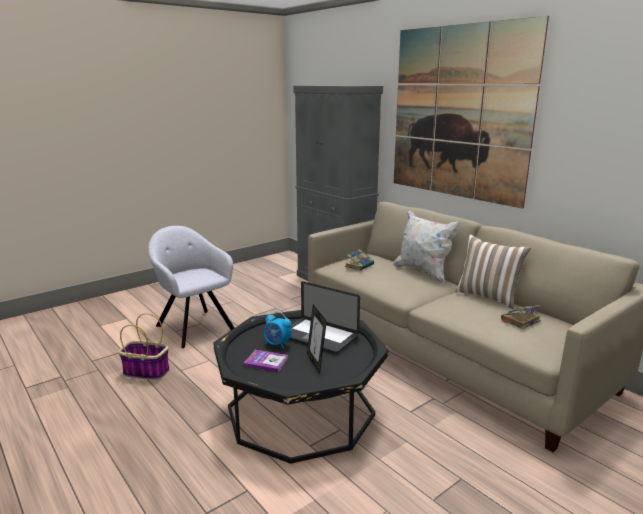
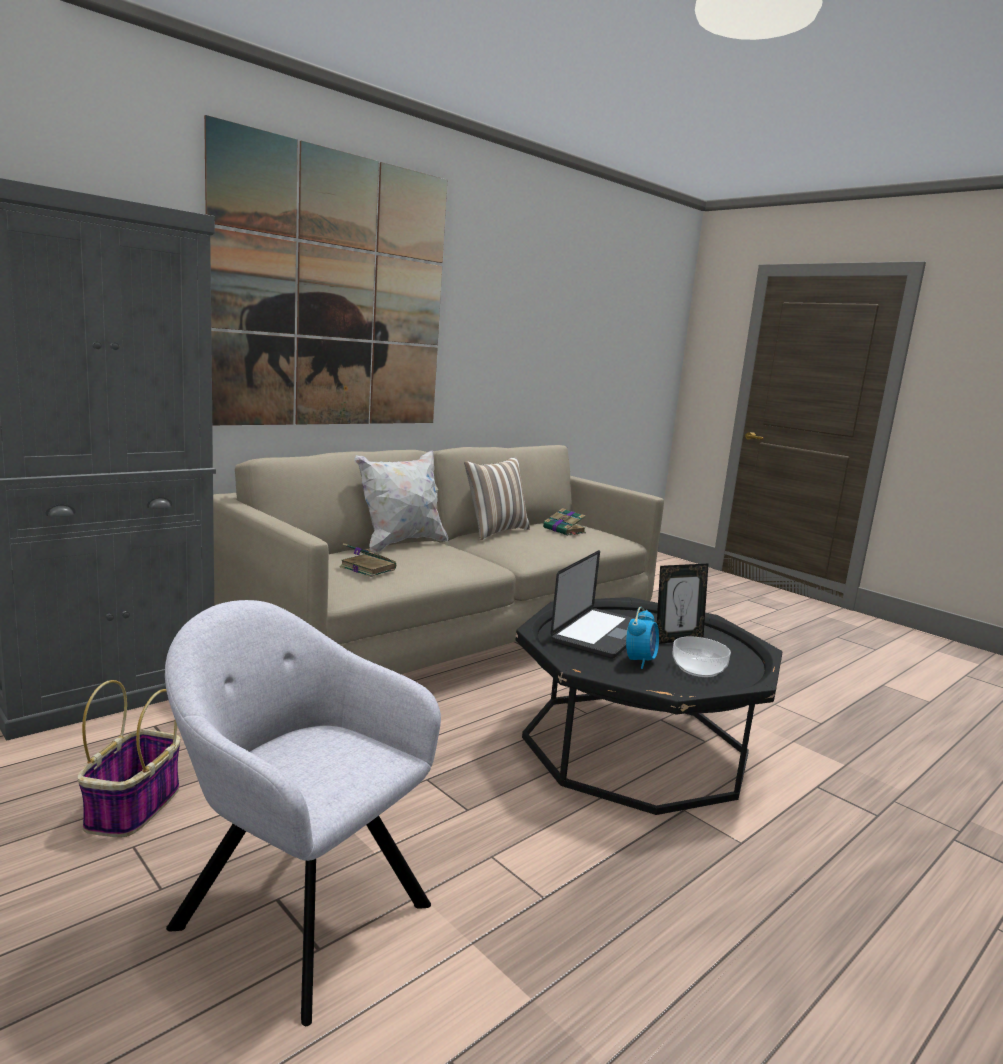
camera: 95 degrees left, 5 degrees down
(145, 372) = (564, 965): basket -> basket (133, 808)
(193, 326) = (295, 910): grey armchair -> grey armchair turned 75 degrees clockwise
(266, 362) = (698, 669): book -> bowl

